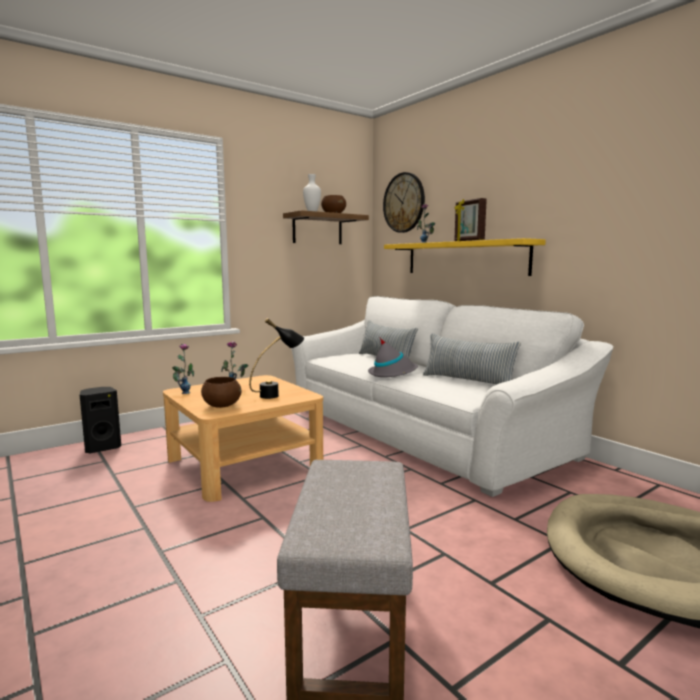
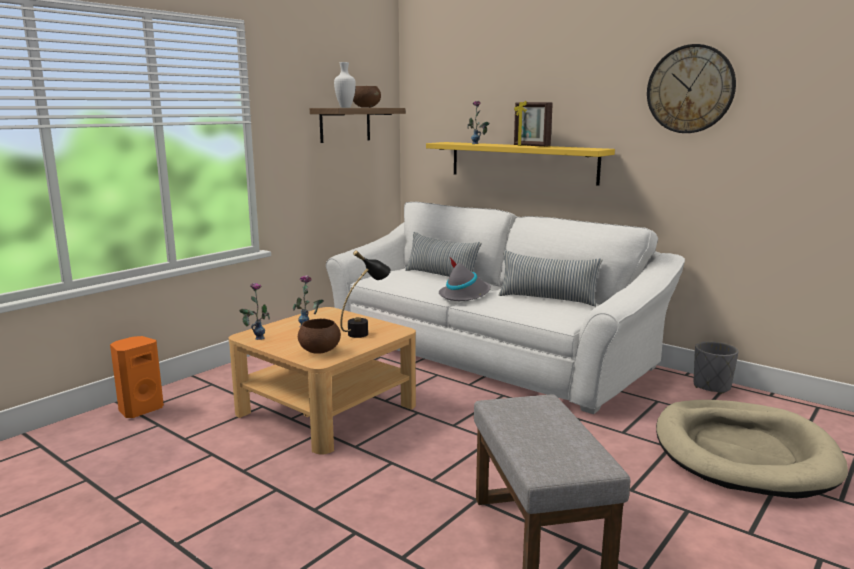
camera: 15 degrees left, 5 degrees up
(102, 448) = (140, 409): black speaker -> orange speaker
(404, 203) = (443, 93): wall clock -> wall clock (690, 89)
(641, 484) = (712, 386): none -> grey planter

